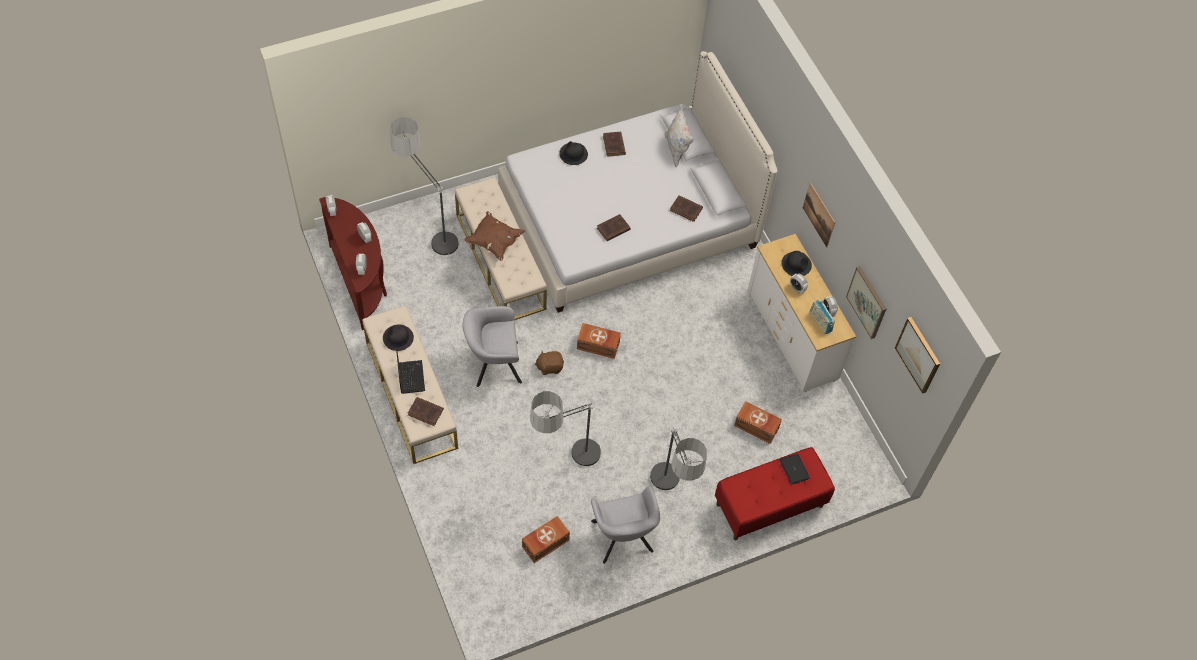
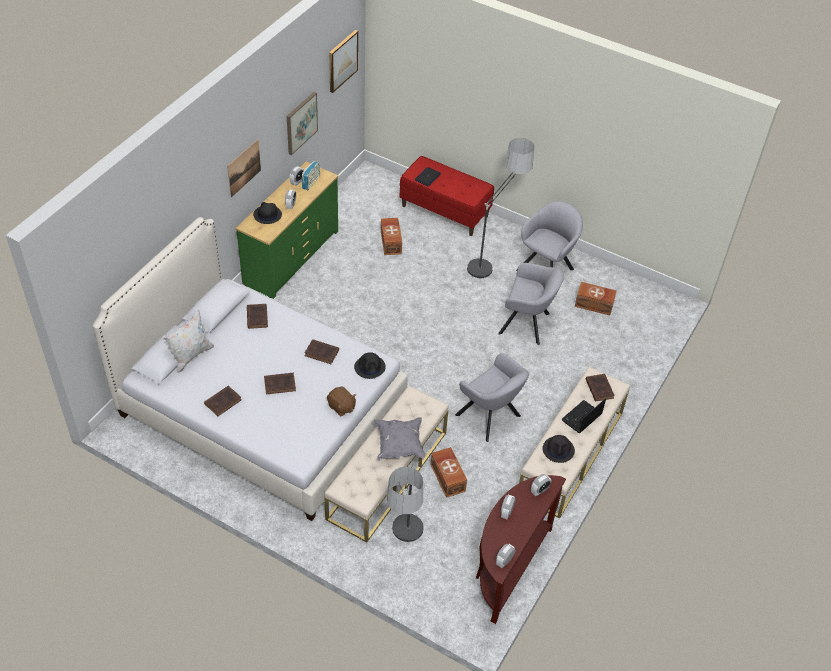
camera: 125 degrees left, 10 degrees down
(494, 241) = (399, 445): brown pillow -> grey pillow
(549, 367) = (457, 380): brown plush toy -> brown plush toy (341, 407)
(566, 466) = (527, 324): floor lamp -> grey armchair
(573, 154) = (260, 425): black hat -> black hat (370, 367)
(598, 346) = (409, 361): brown storage box -> brown storage box (448, 477)
(602, 186) = (281, 384): none -> brown book
(792, 335) = (291, 257): white dresser -> green dresser

